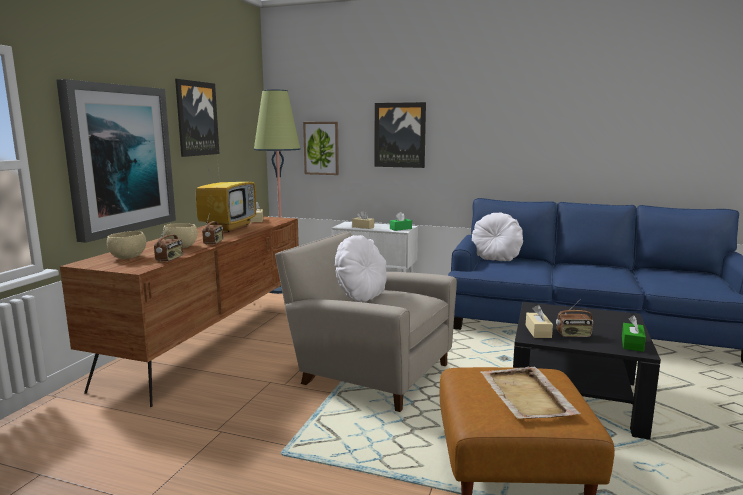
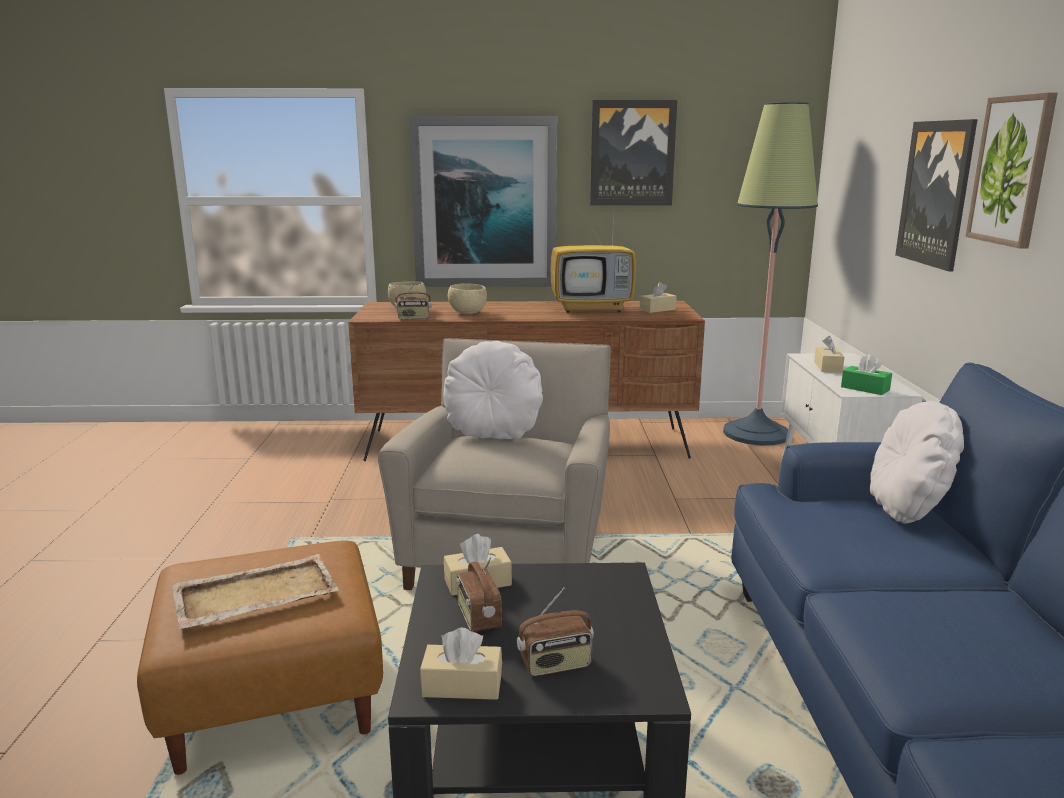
camera: 70 degrees right, 5 degrees up
(214, 242) = (503, 317): radio -> radio (556, 664)
(321, 148) = (856, 209): picture -> picture (1011, 170)
(632, 343) = (462, 685): green tissue box -> beige tissue box

